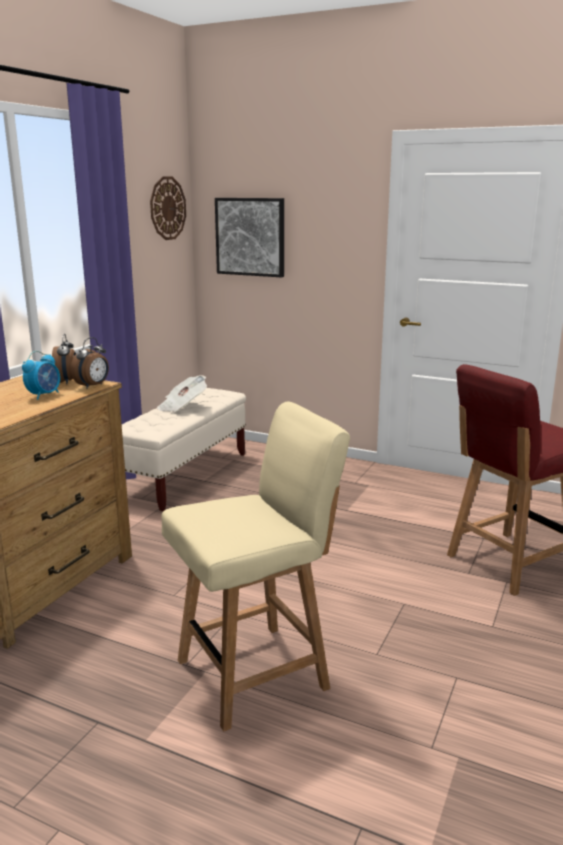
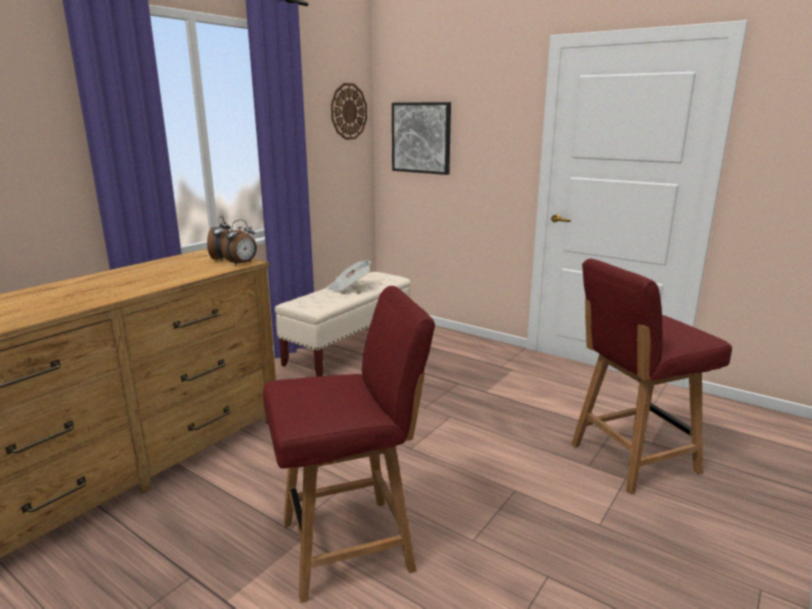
camera: 10 degrees right, 0 degrees up
(44, 395) = (195, 269): alarm clock -> none
(256, 673) = (350, 545): beige chair -> red chair

